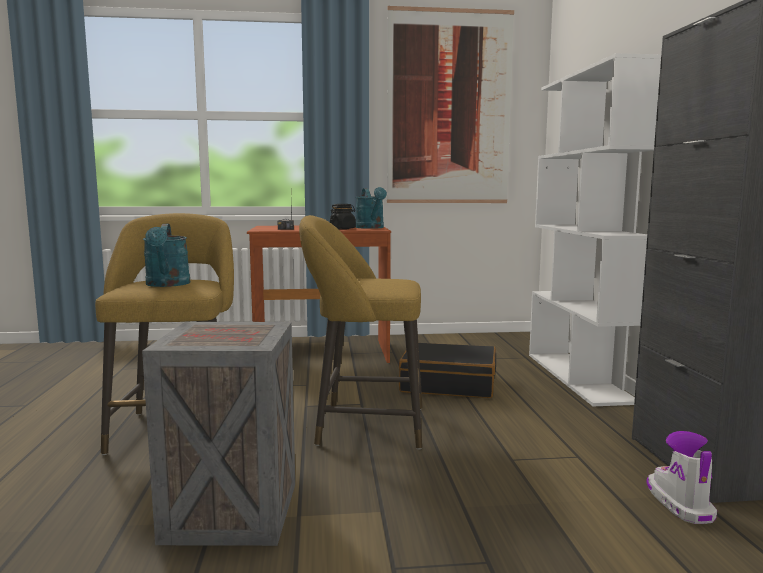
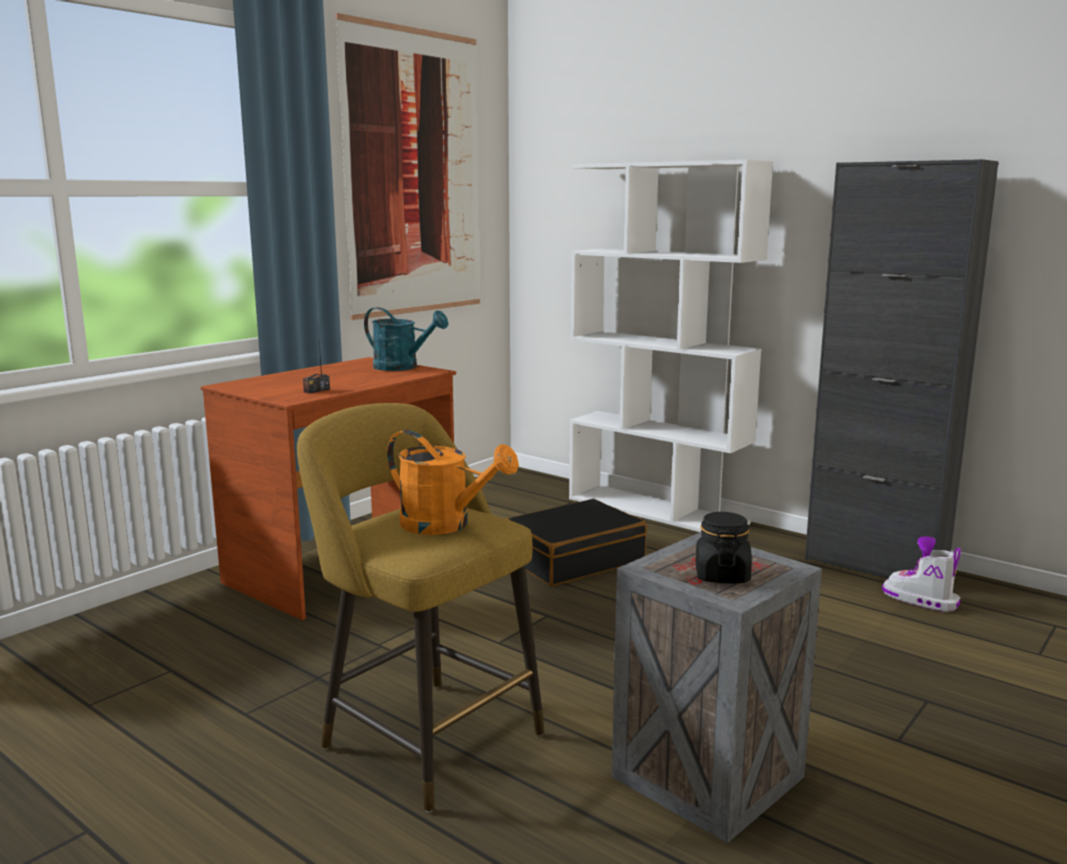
camera: 45 degrees left, 5 degrees up
(167, 284) = (446, 525): turquoise watering can -> orange watering can
(342, 229) = (383, 376): black jar -> black jar (721, 575)
(363, 425) = (606, 637): yellow stool -> none

